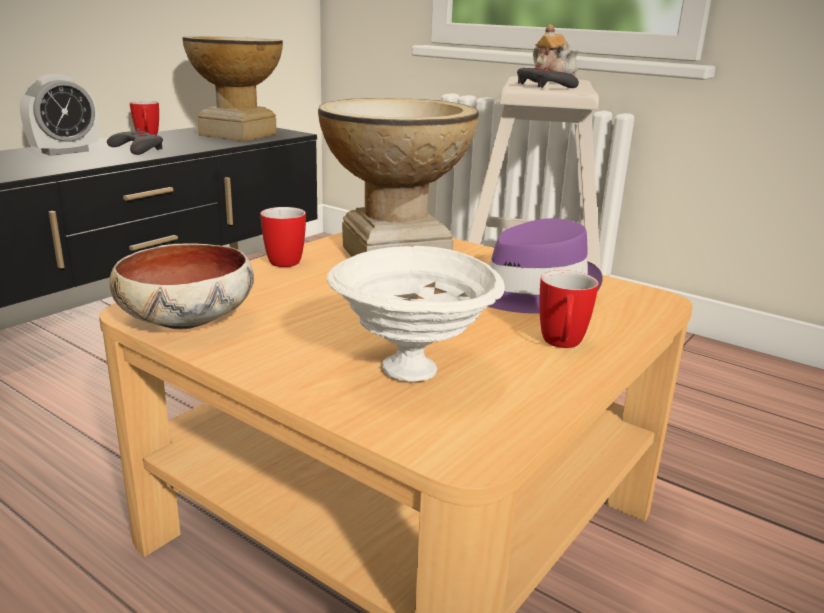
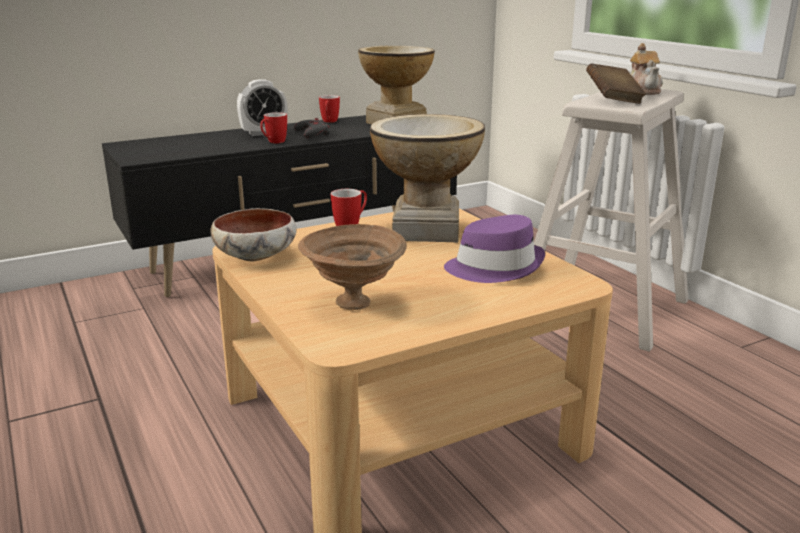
camera: 25 degrees right, 0 degrees up
(414, 371) = (355, 304): white bowl -> brown bowl
(543, 85) = (613, 99): grey game controller -> brown book
(561, 345) = (468, 304): mug -> mug (273, 142)

